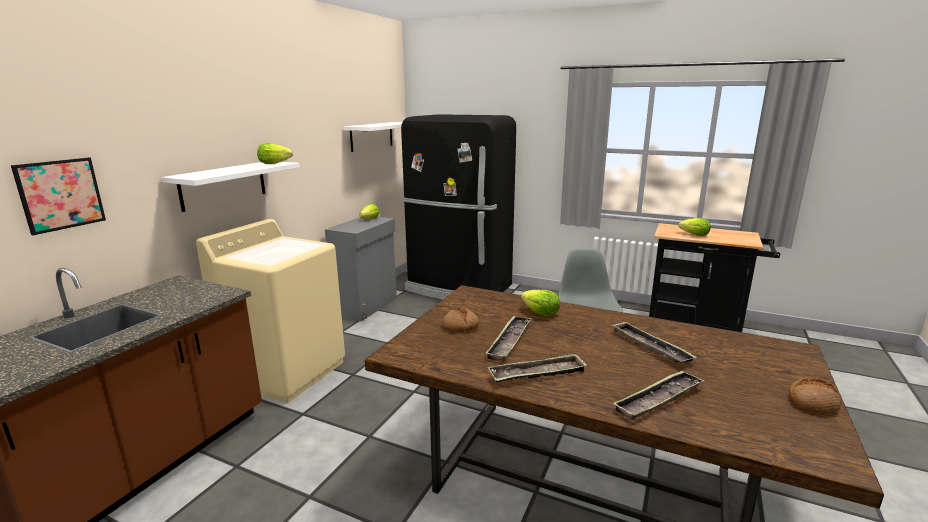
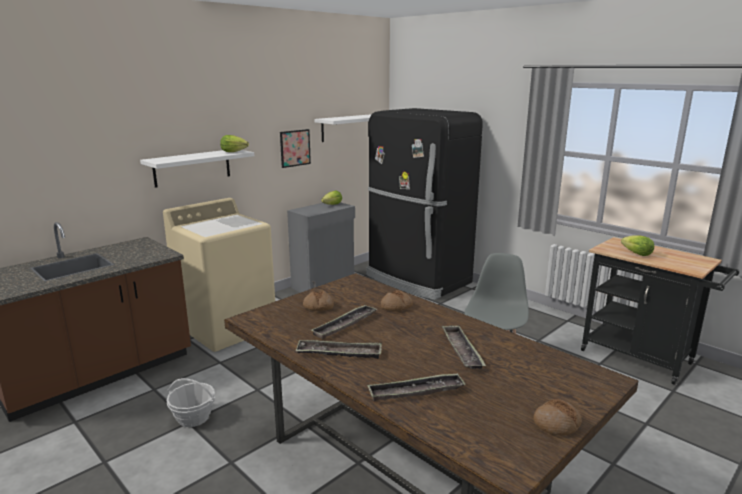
camera: 20 degrees right, 0 degrees up
(61, 194) = (64, 170): picture -> picture (295, 148)
(312, 489) = (193, 417): none -> basket
(540, 313) = (396, 306): lettuce -> bread

